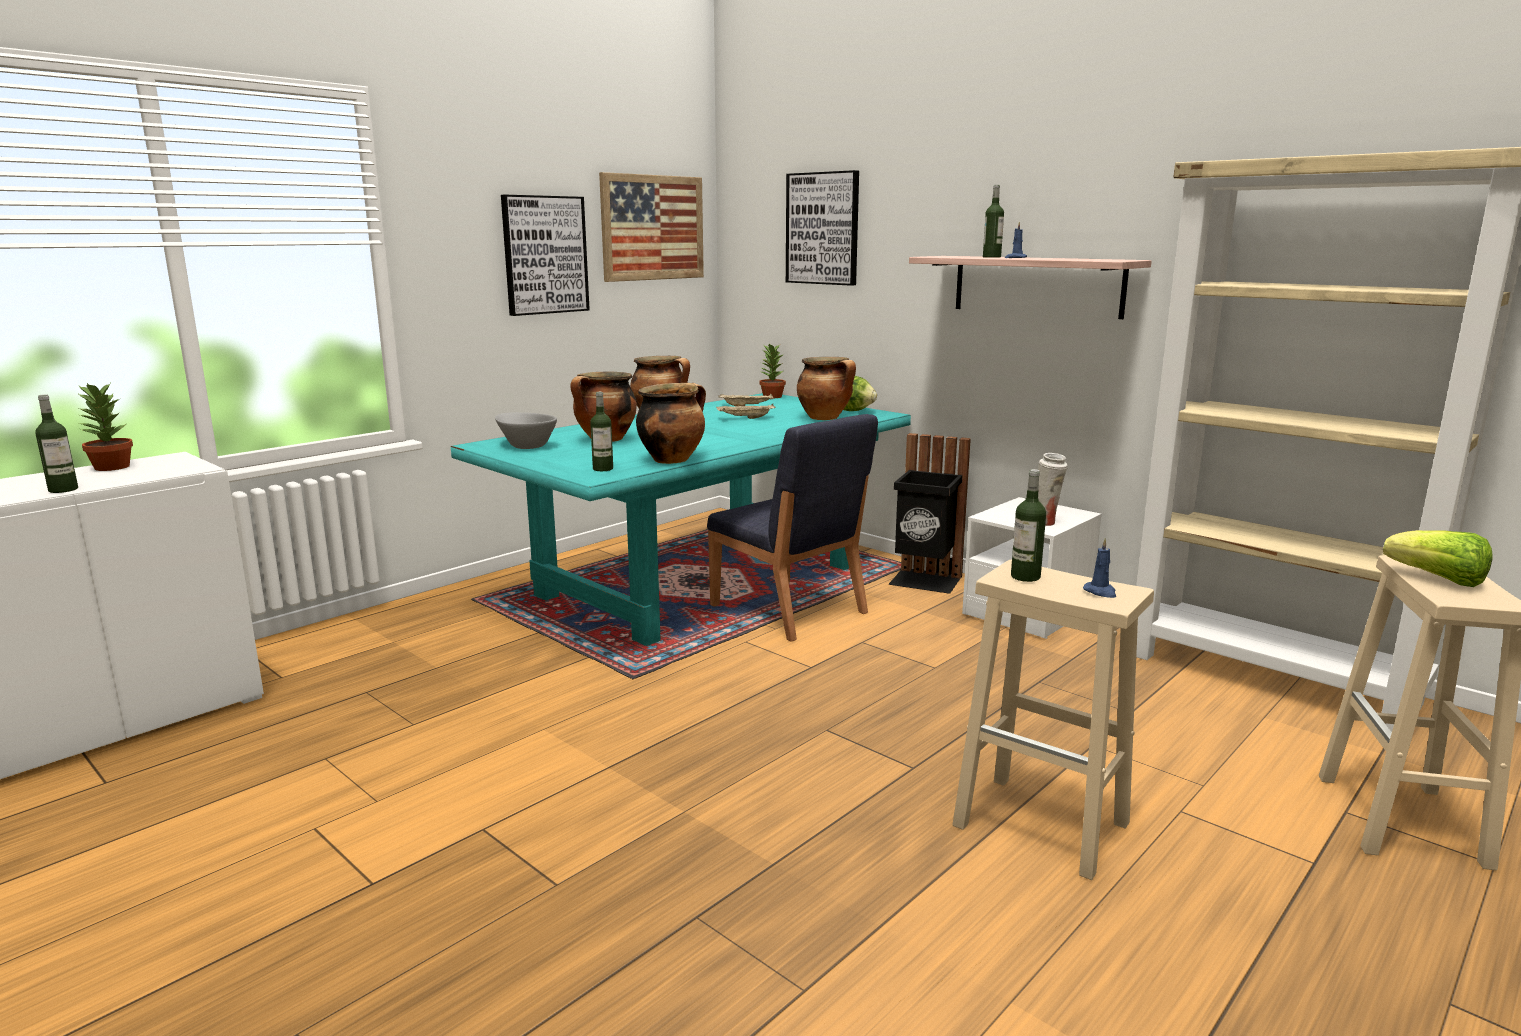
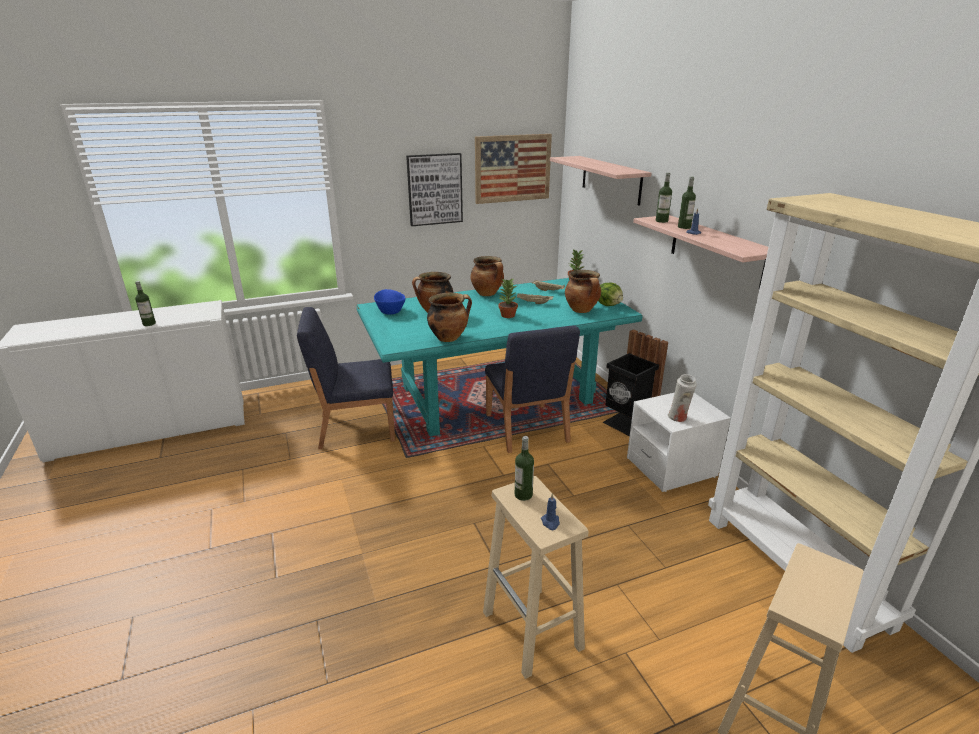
camera: 25 degrees right, 10 degrees up
(111, 467) = (182, 308): potted plant -> potted plant (507, 315)
(500, 660) = (355, 427): none -> blue chair
(525, 445) = (390, 311): grey bowl -> blue bowl
(603, 469) = (405, 340): bottle -> bottle (661, 221)
(823, 228) = (611, 179): picture -> shelf
(1437, 579) = (808, 582): lettuce -> none

